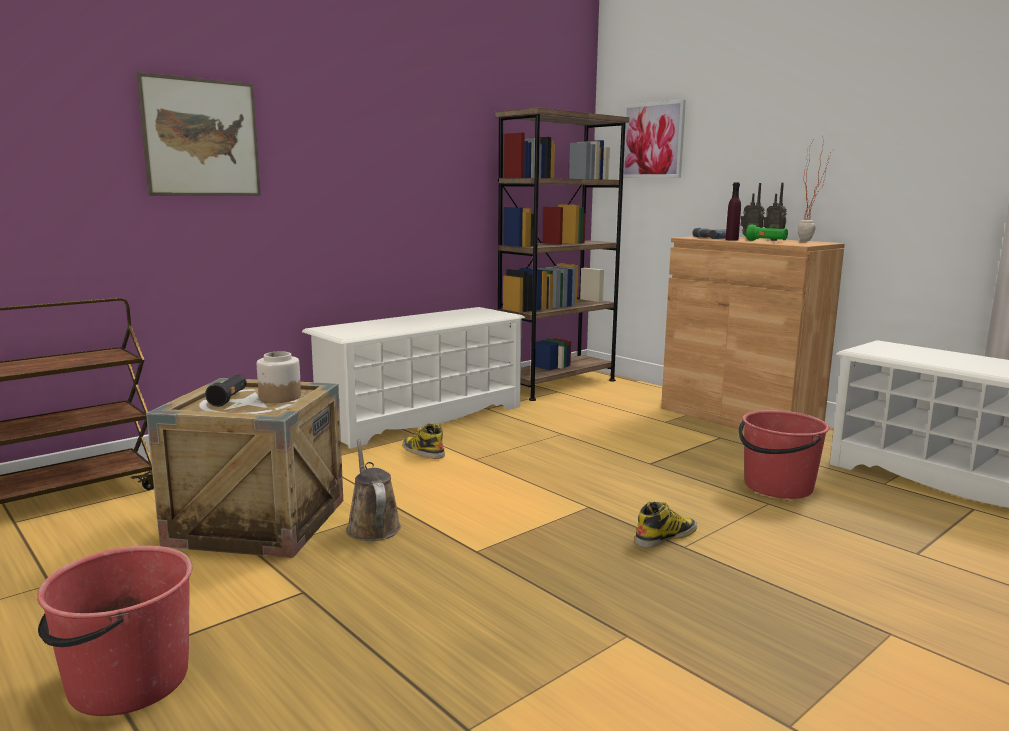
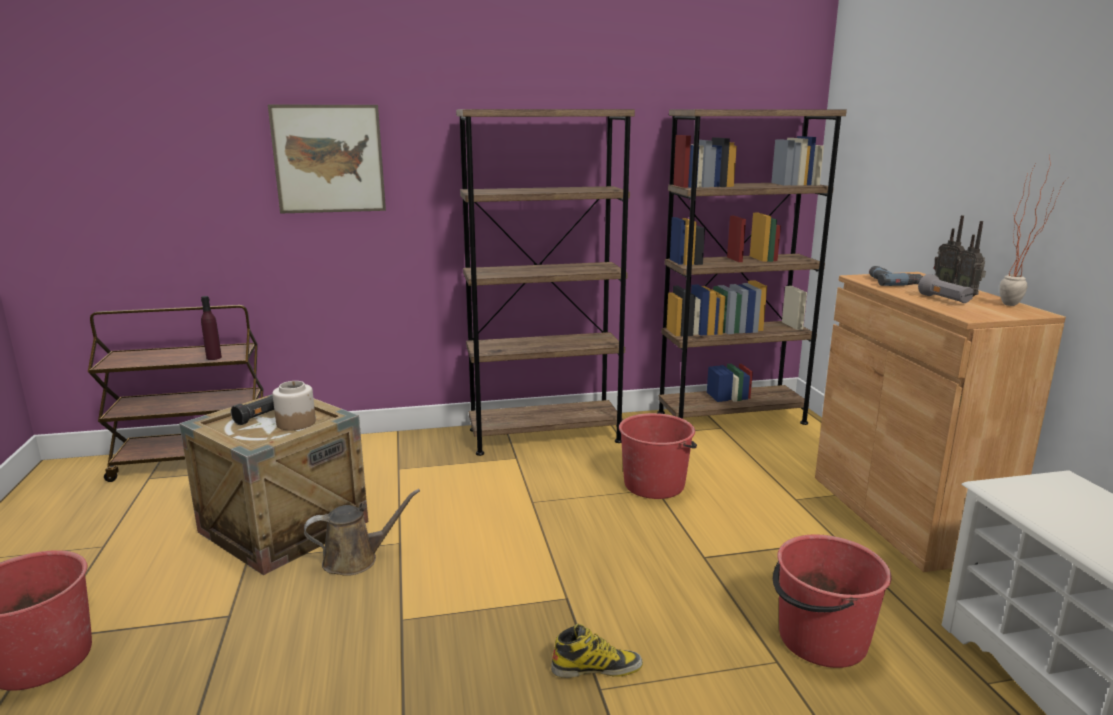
camera: 30 degrees right, 5 degrees up
(372, 526) = (356, 559): brown watering can -> brown watering can turned 60 degrees clockwise
(422, 417) = (545, 435): white shoe rack -> brown bookcase
(422, 451) = (496, 479): boot -> none
(557, 431) = (655, 484): none -> red bucket
(653, 140) = (876, 139): picture -> none
(732, 240) = (902, 291): purple bottle -> purple bottle (214, 357)
(766, 241) = (944, 300): green flashlight -> grey flashlight

